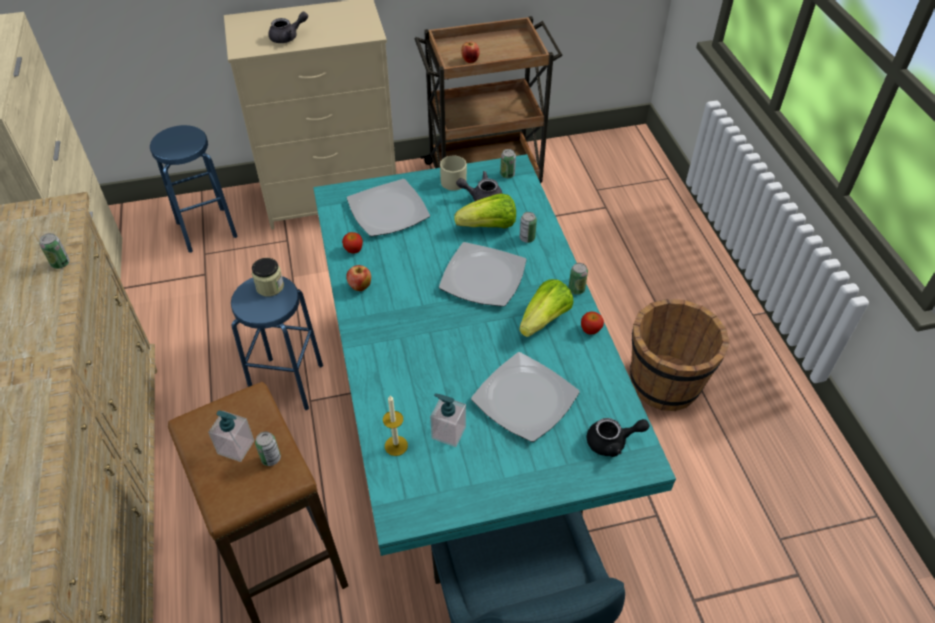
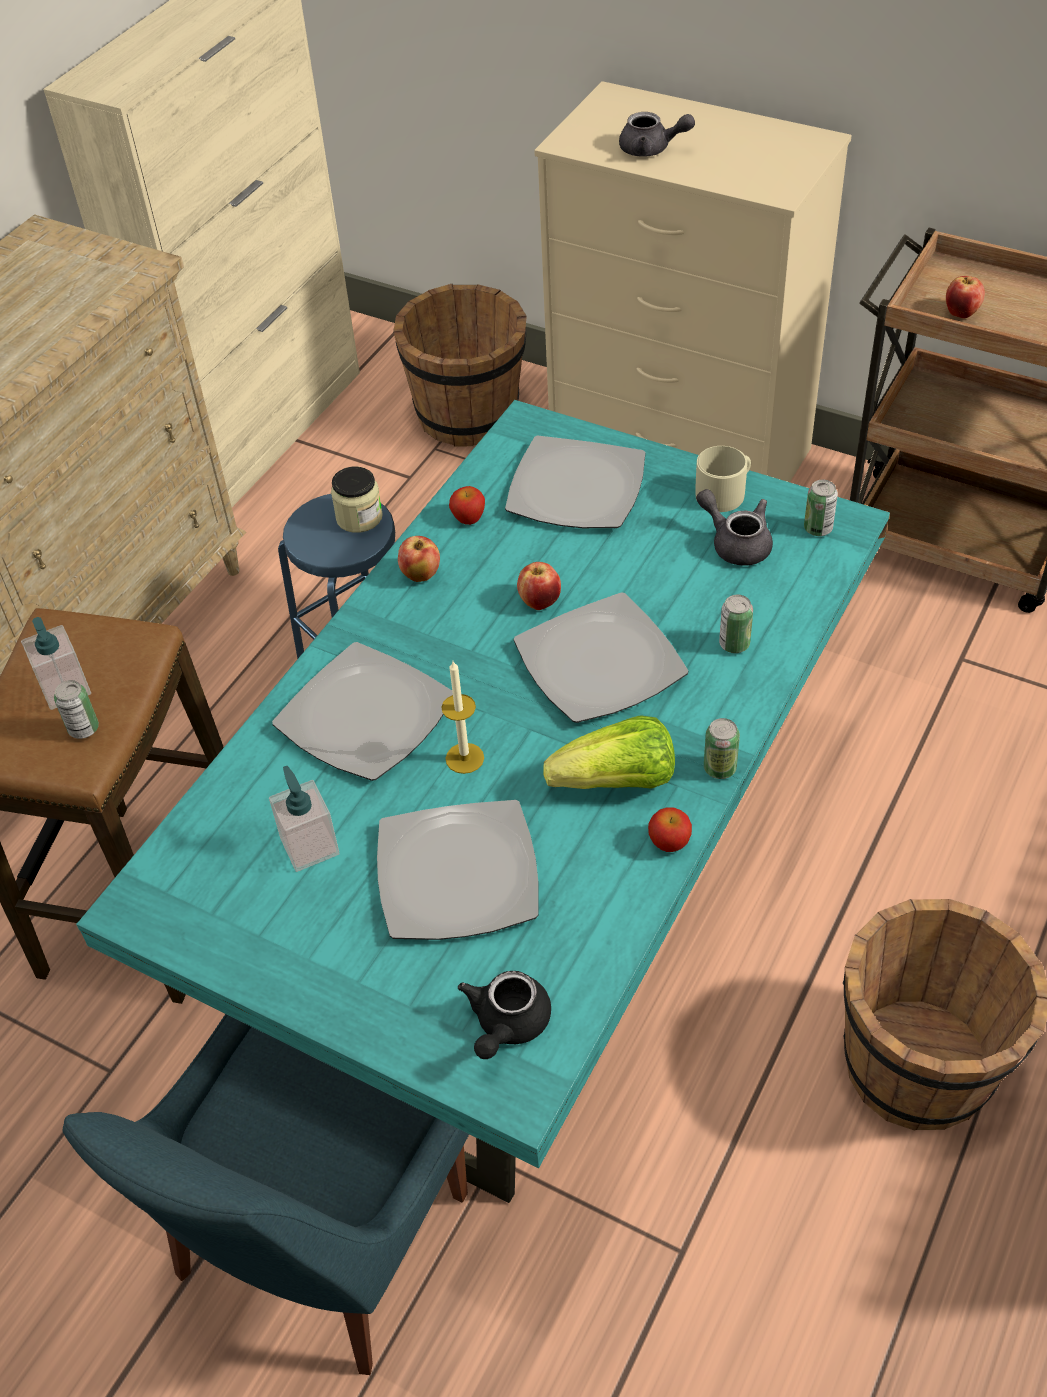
camera: 45 degrees right, 0 degrees up
(60, 263) = (61, 333): can -> none
(206, 230) = (468, 416): blue stool -> brown bucket
(396, 445) = (230, 816): candle -> candle (464, 758)
(407, 361) = (365, 715): none -> plate
(428, 267) = (540, 602): none -> apple
(489, 226) = (696, 592): lettuce -> none
(612, 442) = (507, 1025): black teapot -> black teapot turned 75 degrees clockwise

